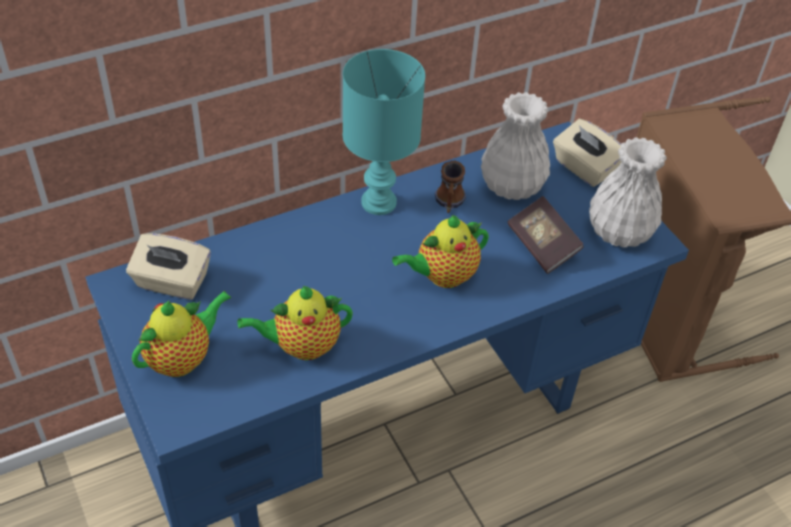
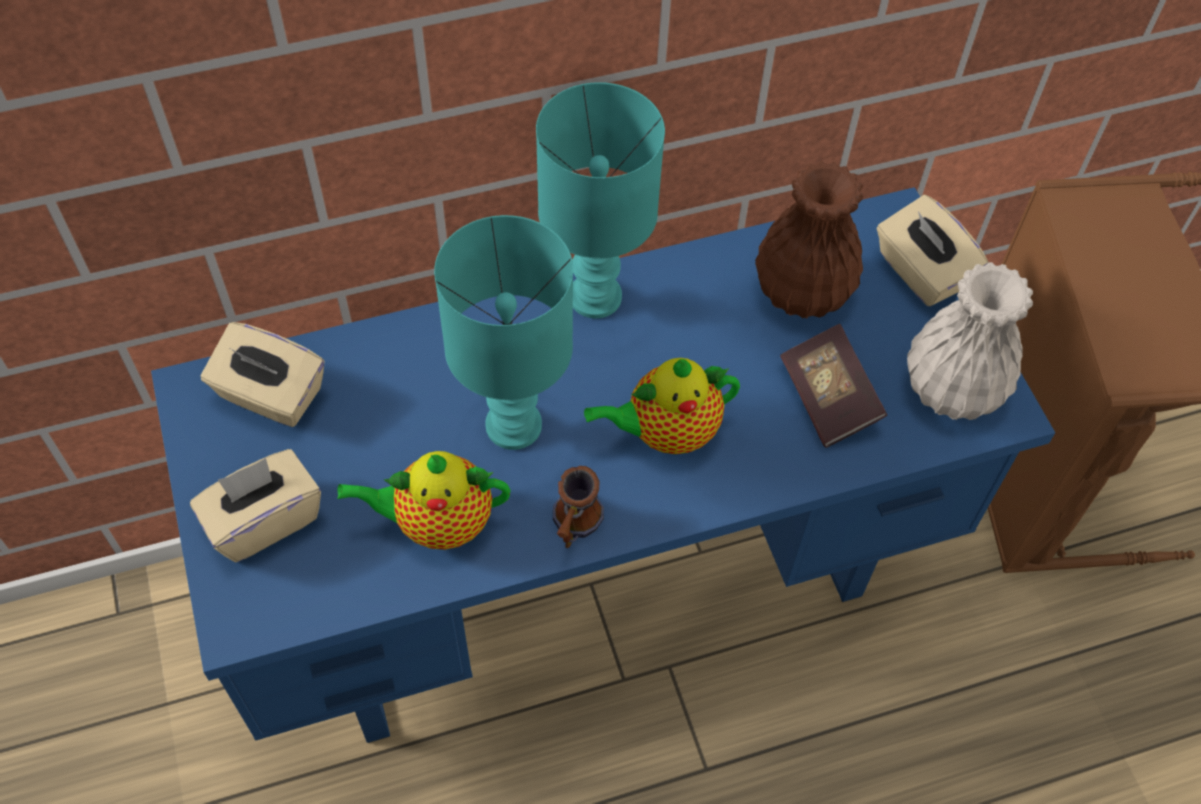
camera: 10 degrees right, 10 degrees up
(182, 358) = (264, 520): teapot -> beige tissue box
(343, 283) = (516, 426): none -> turquoise table lamp
(449, 204) = (700, 311): mug -> mug (573, 528)
(511, 185) = (801, 290): white vase -> brown vase

